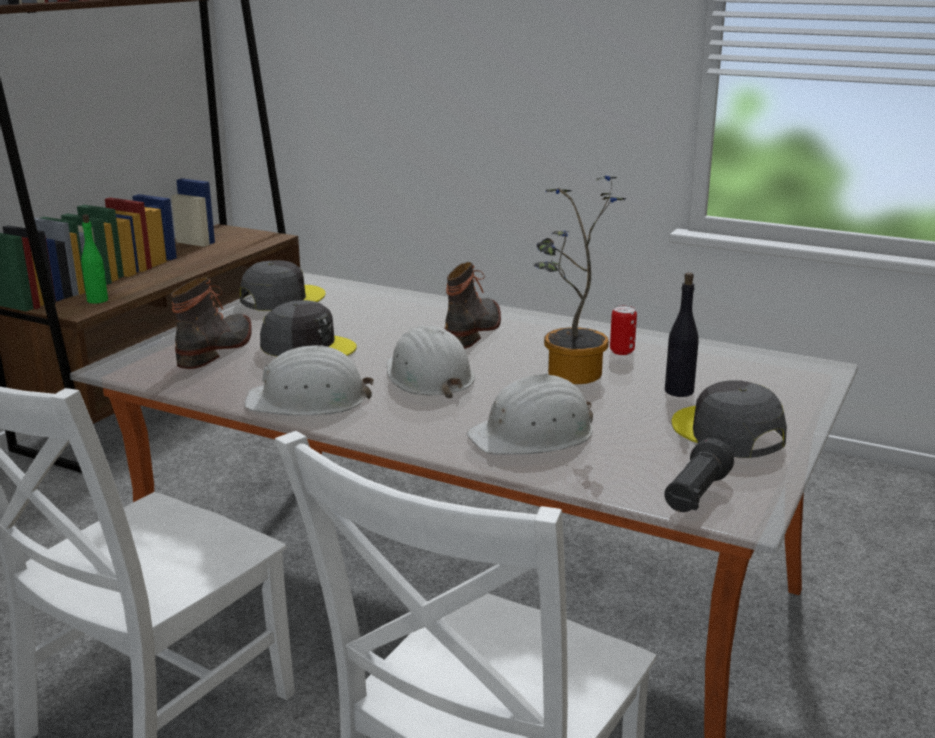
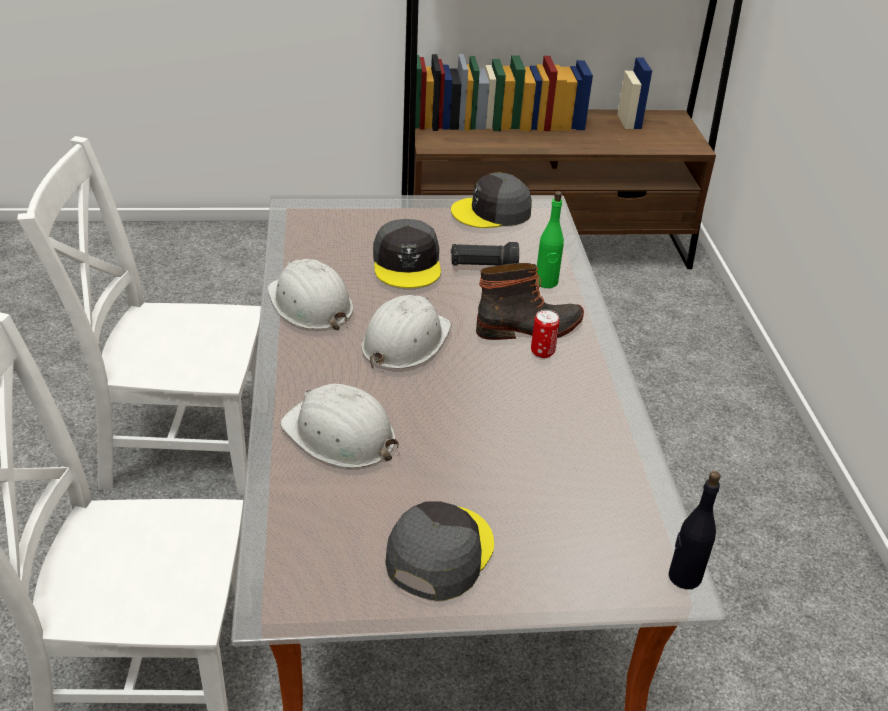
camera: 55 degrees right, 15 degrees up
(98, 300) = (461, 142): green bottle -> green bottle (546, 282)
(217, 348) = (364, 228): boot -> none
(282, 298) = (492, 212): grey cap -> grey cap turned 150 degrees clockwise
(569, 376) = (478, 416): potted plant -> none
(622, 351) = (573, 430): can -> can (542, 352)
(678, 391) = (509, 495): black bottle -> black bottle (684, 576)
(695, 495) = (292, 564): black flashlight -> black flashlight (483, 267)

